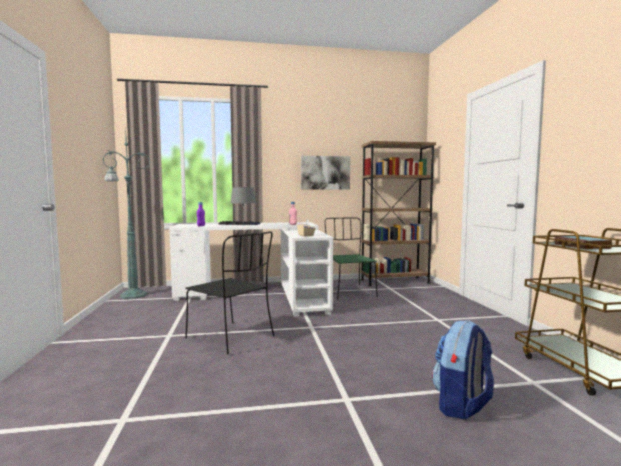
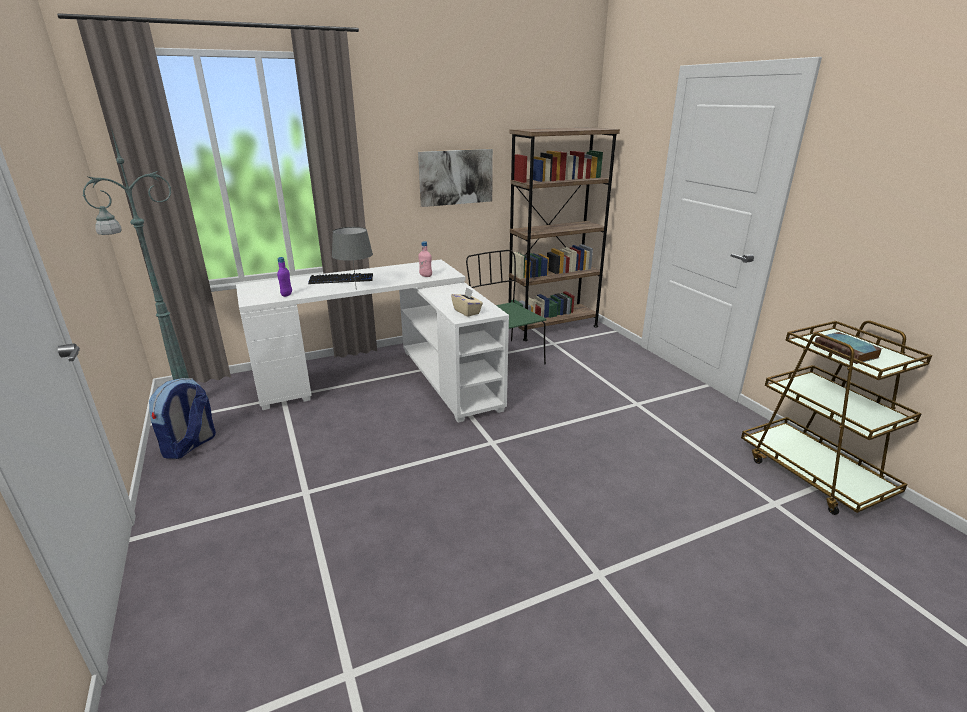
camera: 15 degrees left, 20 degrees up
(231, 338) = (398, 482): black chair -> none
(462, 405) = (721, 557): backpack -> backpack (190, 446)

